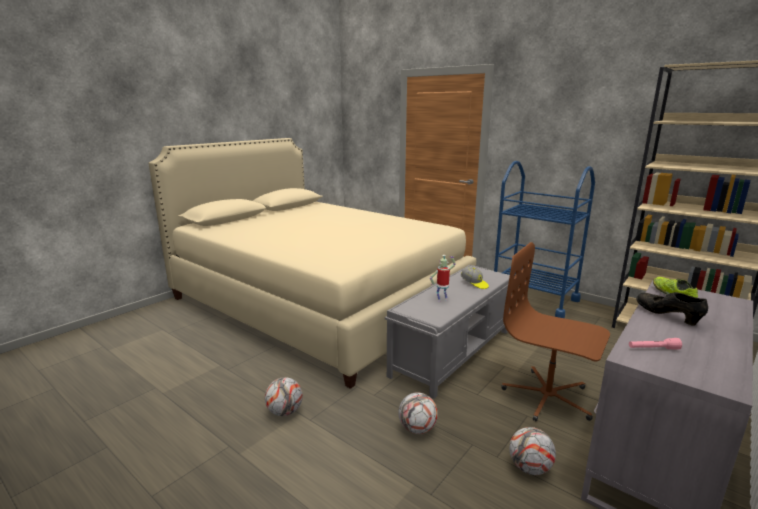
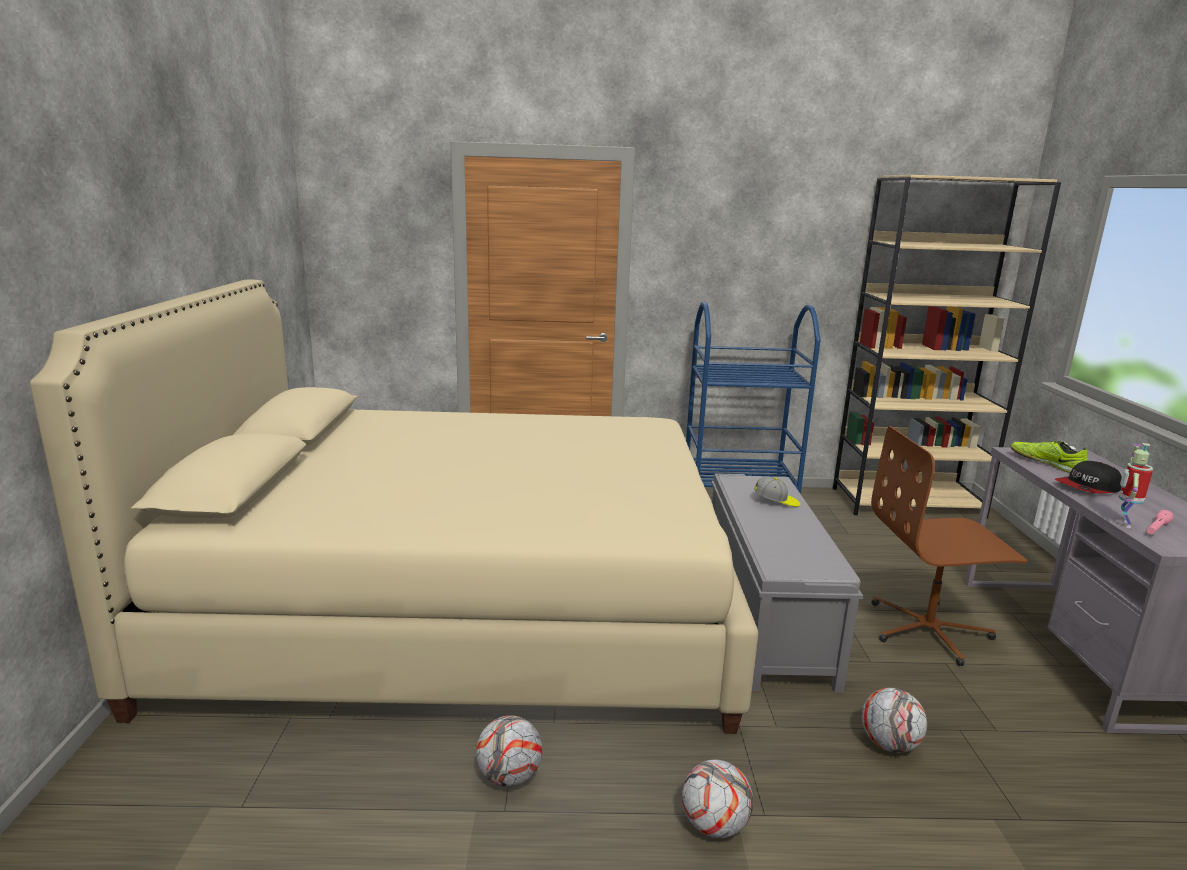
camera: 40 degrees left, 0 degrees up
(442, 300) = (789, 539): toy robot -> toy robot (1123, 523)
(529, 468) = (1034, 725): football -> football (509, 777)
(667, 316) = (1088, 487): black shoe -> cap

